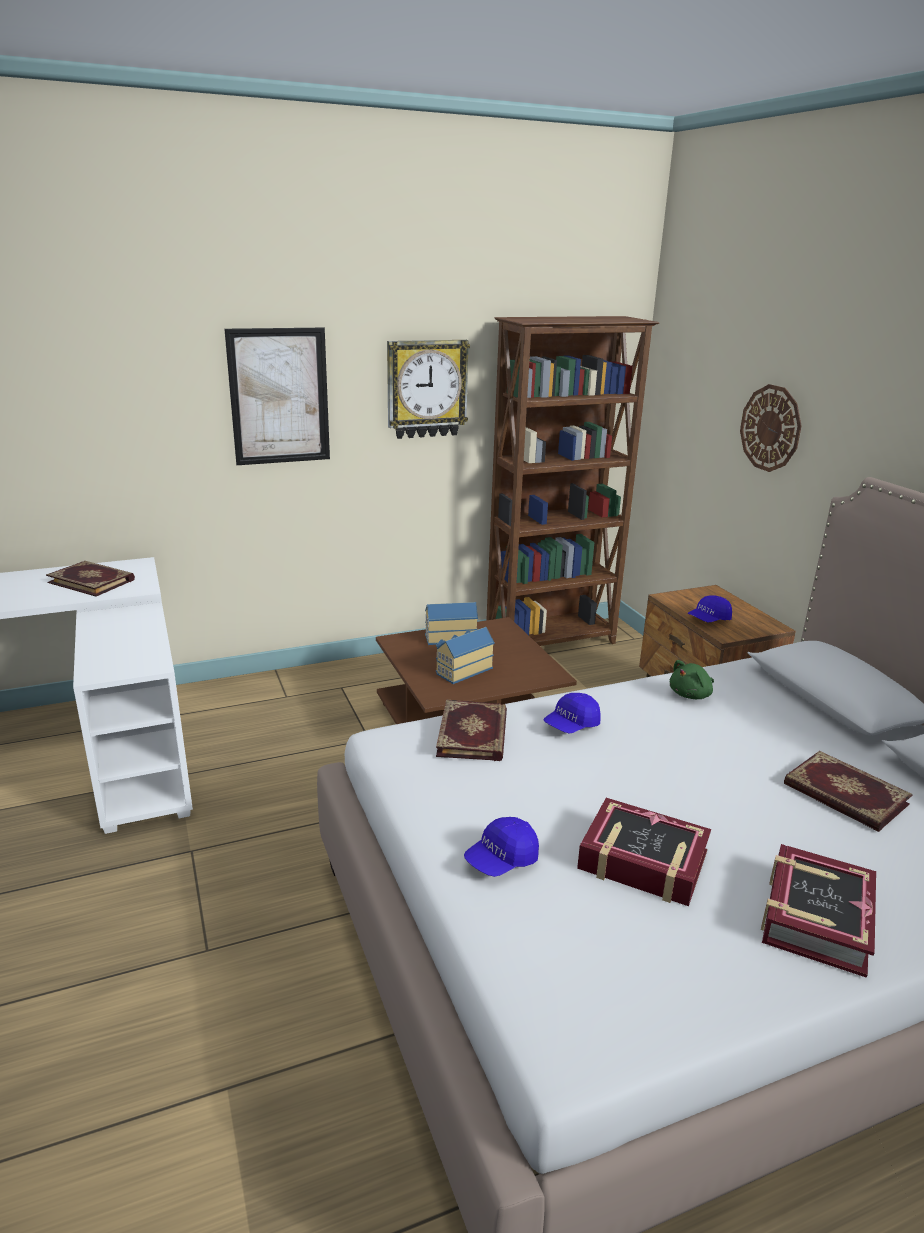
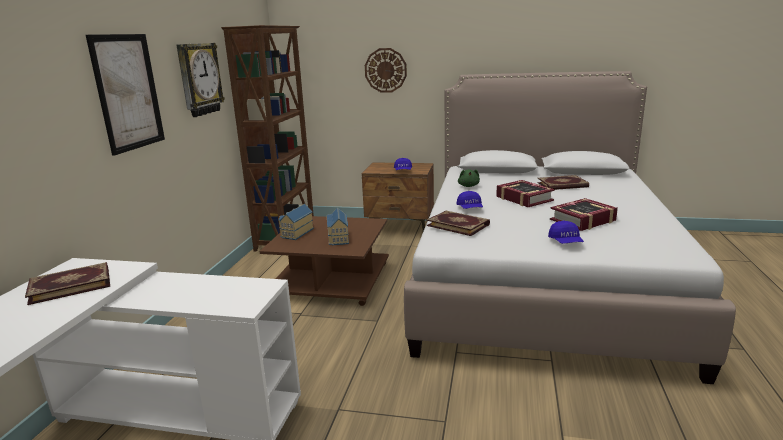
camera: 55 degrees left, 5 degrees down
(815, 917) = (631, 206): book -> book (524, 199)

